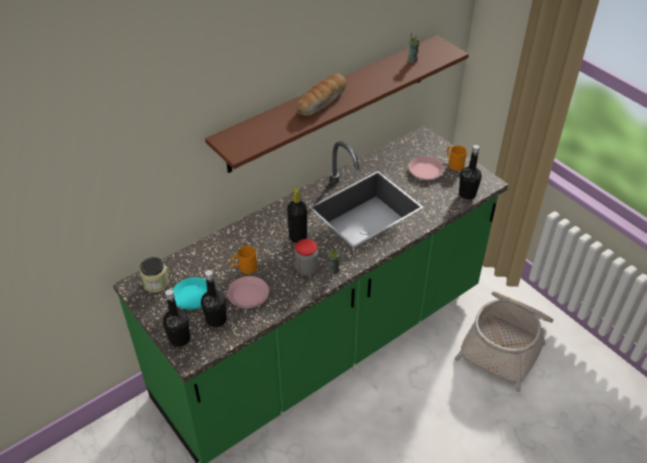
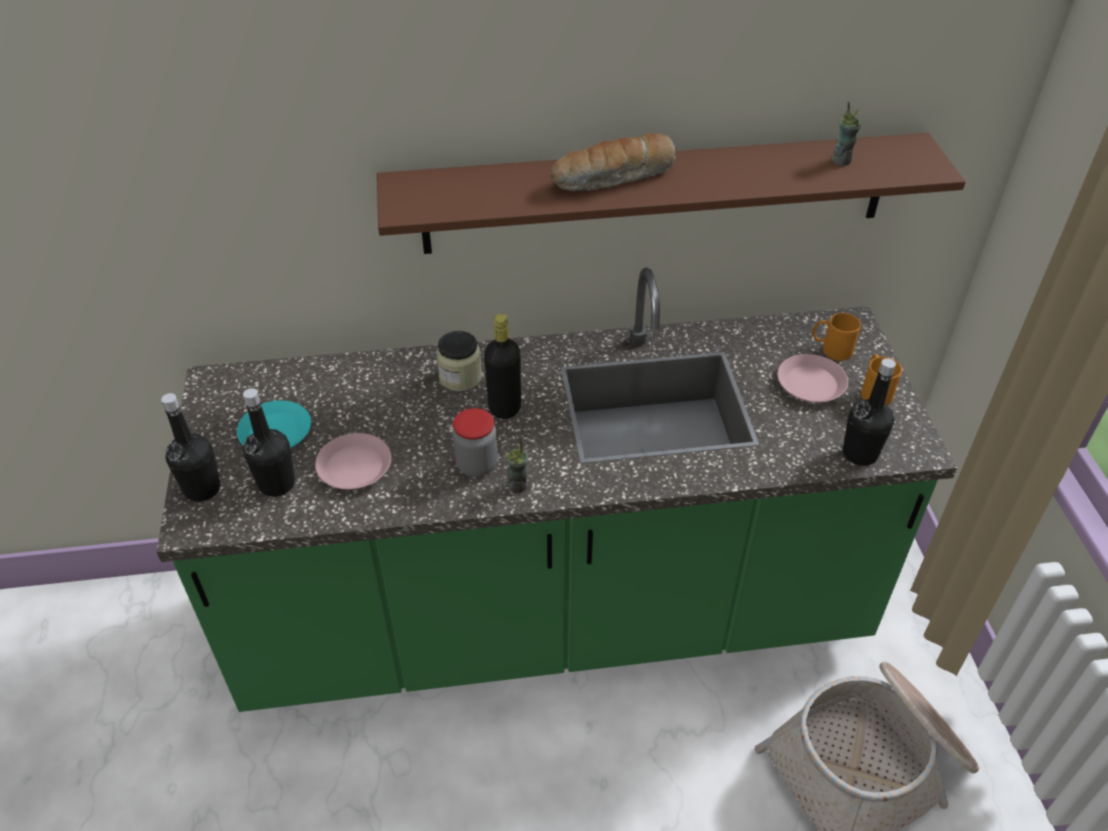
camera: 30 degrees right, 0 degrees up
(156, 283) = (243, 390): jar -> jar (460, 377)
(244, 268) = (384, 421): orange mug -> orange mug (831, 349)

